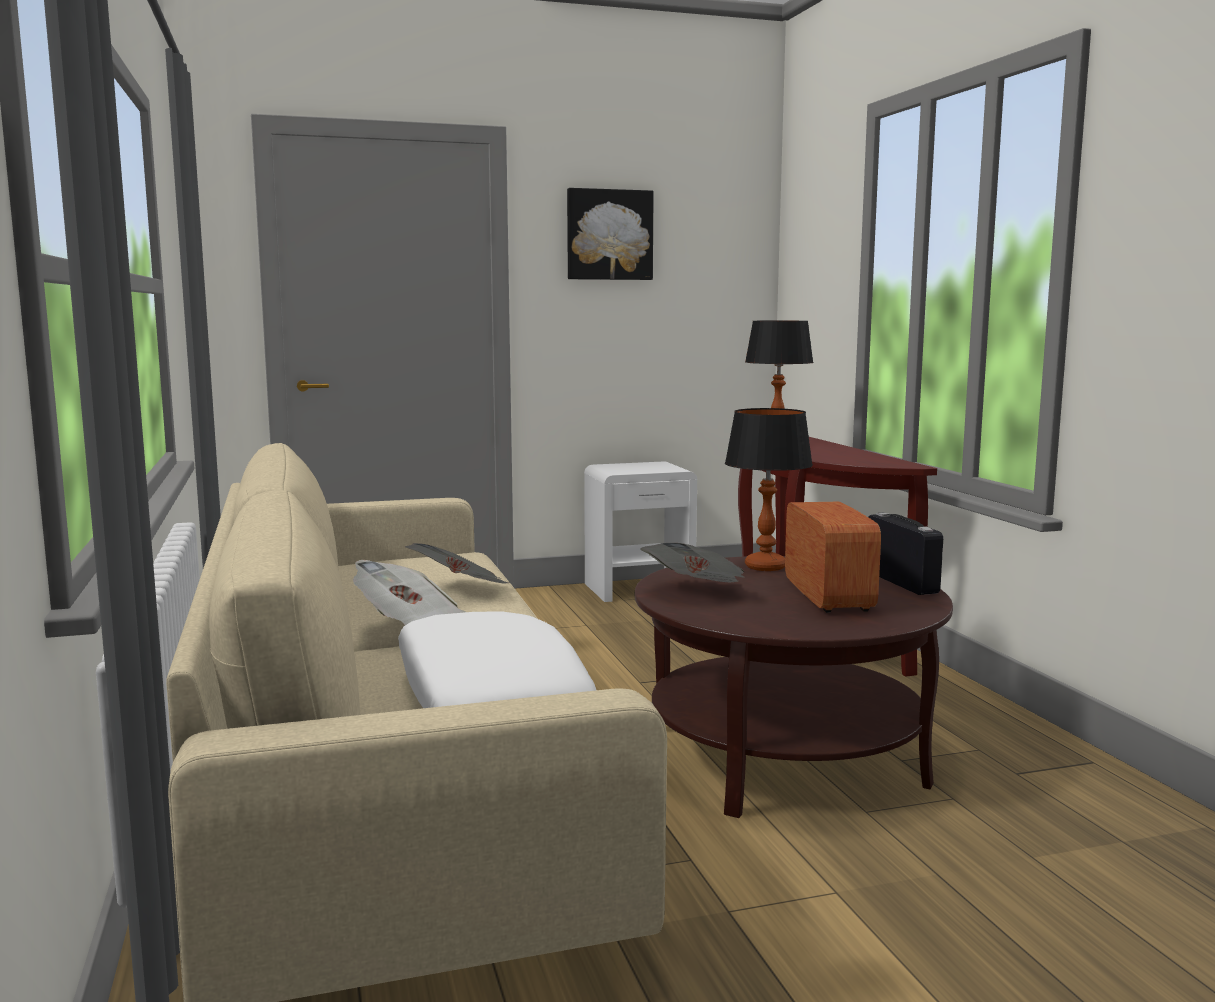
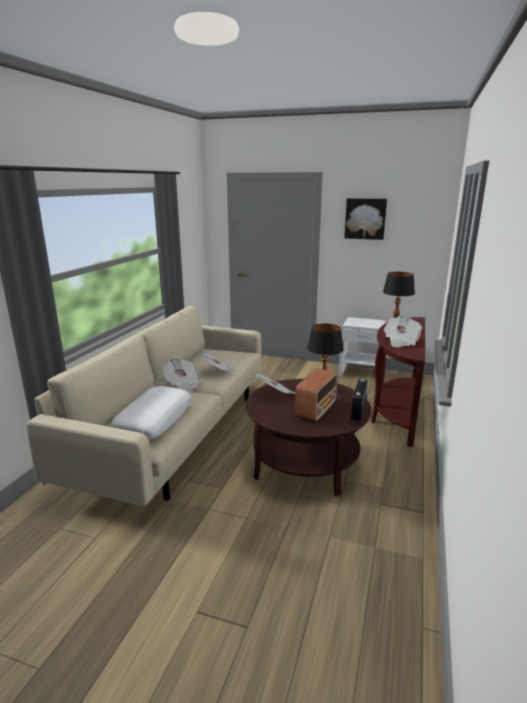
camera: 35 degrees right, 10 degrees up
(834, 455) = (400, 341): none -> newspaper

